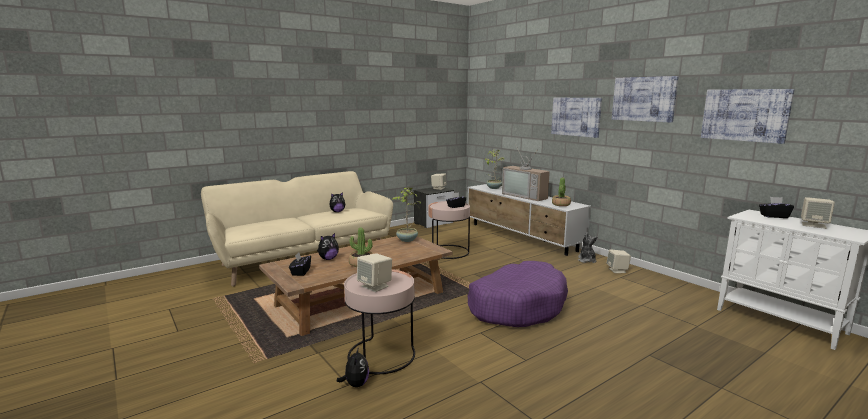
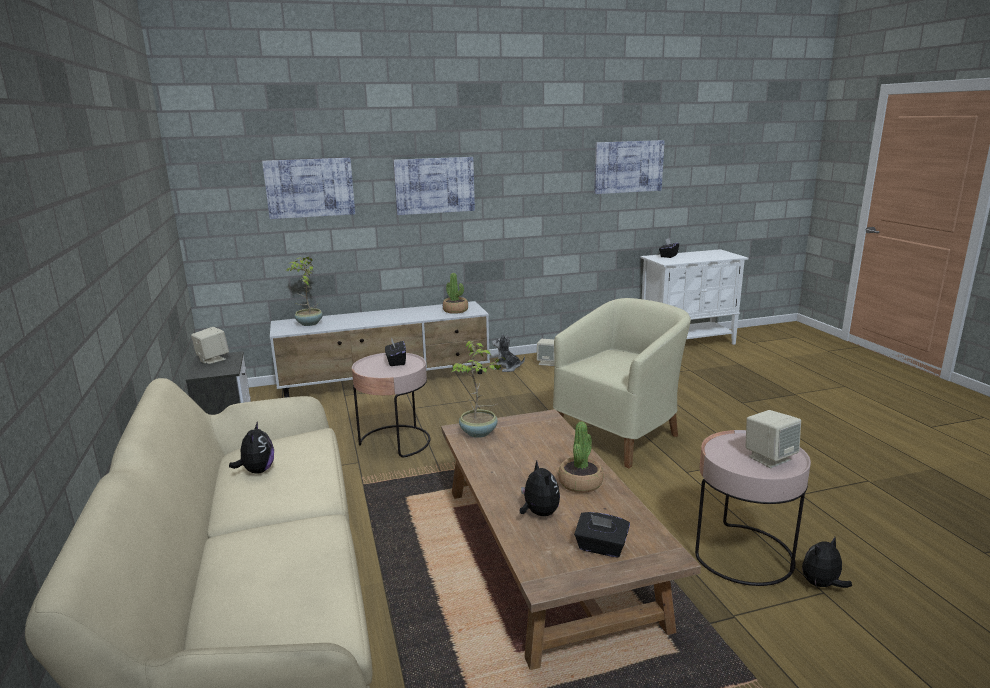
camera: 70 degrees left, 5 degrees up
(355, 384) = (821, 585): plush toy -> plush toy turned 45 degrees counterclockwise
(517, 306) = (620, 435): purple dog bed -> beige armchair
(526, 196) = (387, 316): television -> none
(643, 99) = (528, 155): picture -> picture (310, 188)
(813, 225) = (699, 255): beige speaker -> none

